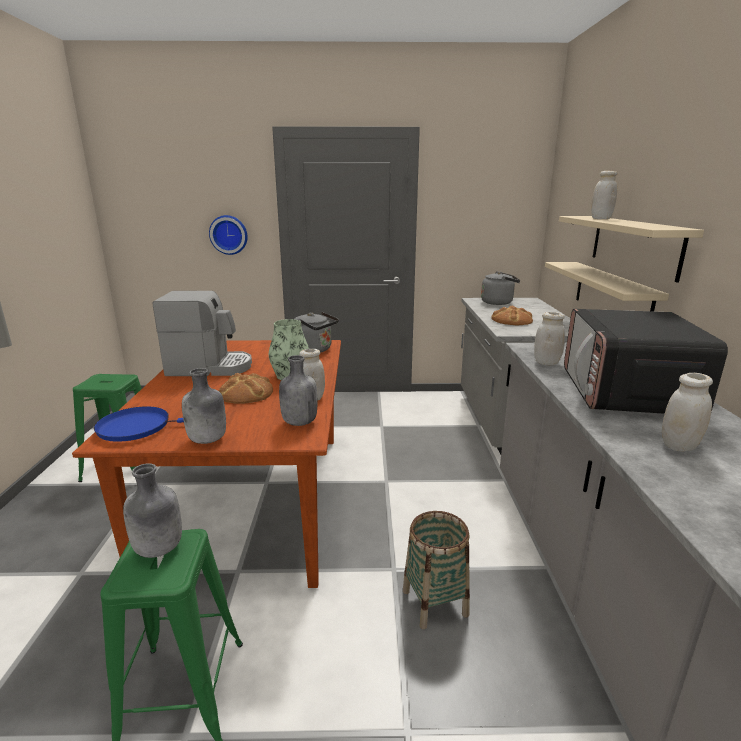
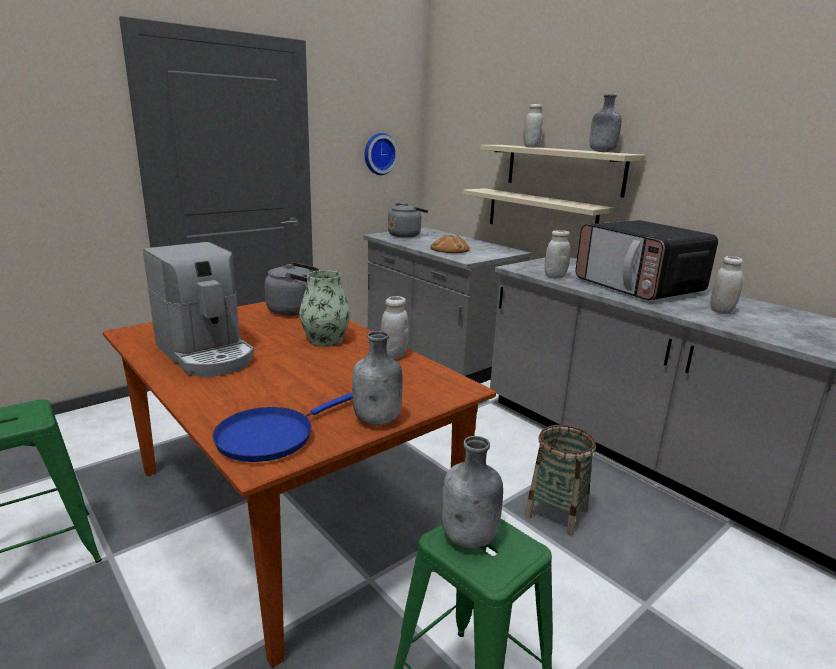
camera: 40 degrees left, 0 degrees up
(210, 367) = (206, 354): coffee machine -> coffee machine turned 90 degrees clockwise
(229, 234) = (60, 172): wall clock -> wall clock (379, 154)
(245, 393) = (314, 368): bread -> none
(299, 422) = (427, 377): grey bottle -> grey bottle (601, 152)

